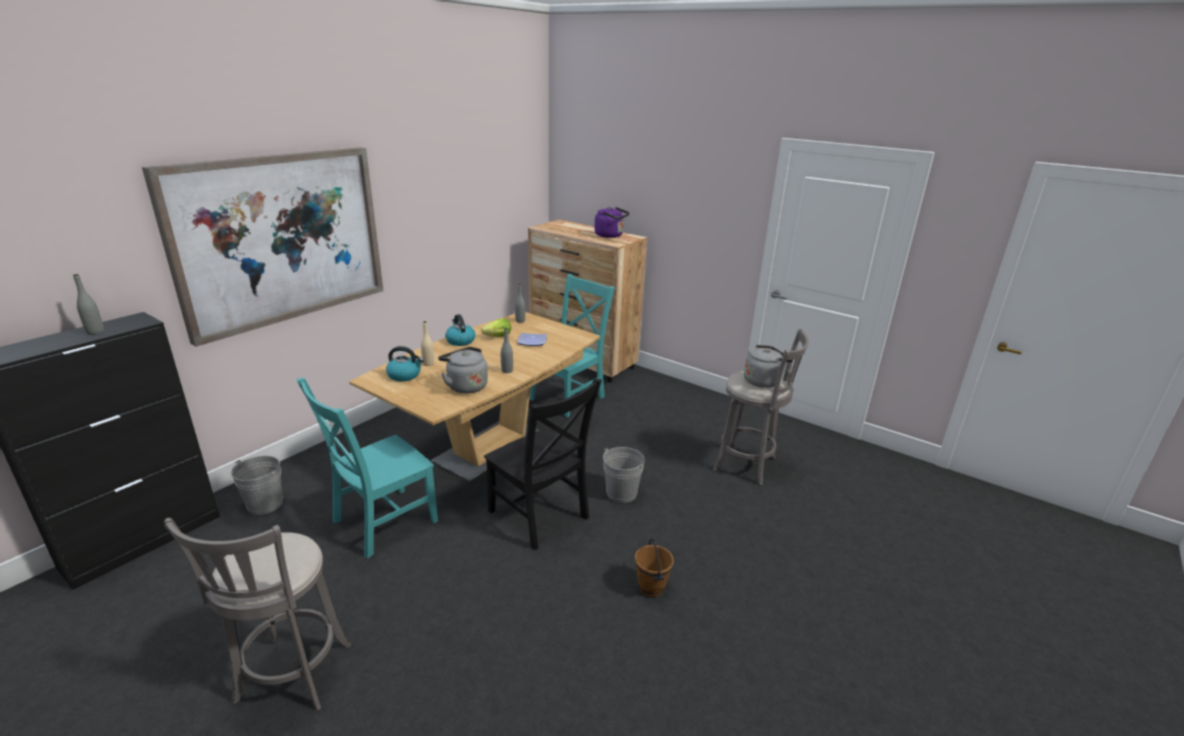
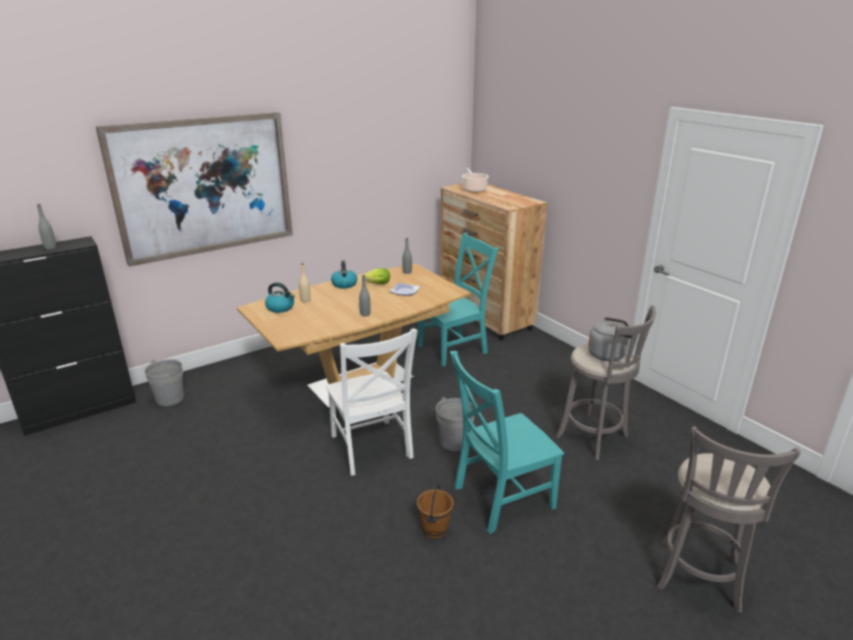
camera: 20 degrees right, 0 degrees up
(291, 678) = (124, 530): grey stool -> grey stool (698, 579)
(381, 523) = (243, 429): turquoise chair -> turquoise chair (499, 498)
(465, 386) = (322, 322): grey kettle -> none
(540, 517) = (371, 449): black chair -> white chair
(565, 228) = (474, 189): none -> cooking pot
(610, 235) = (511, 199): purple kettle -> none

